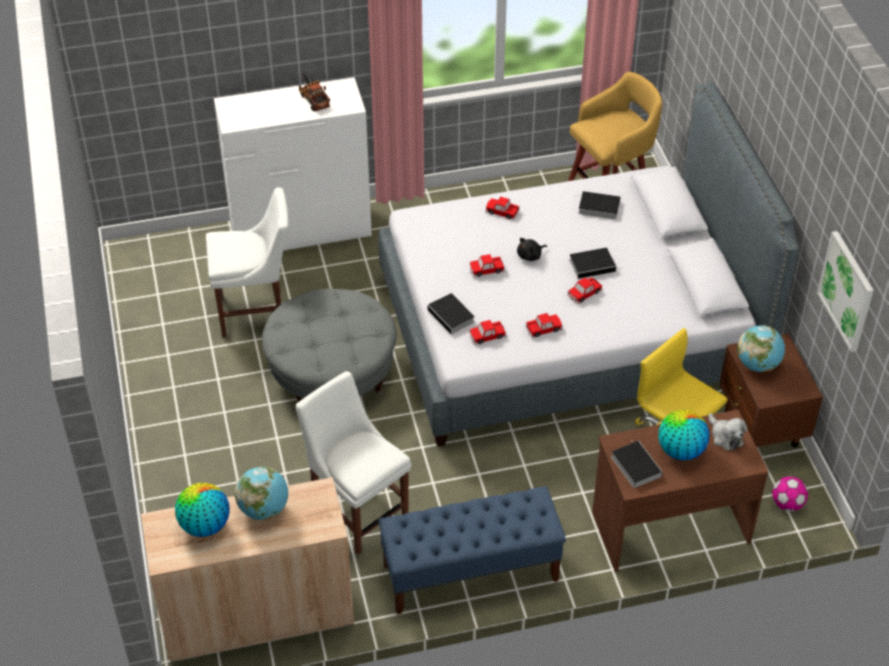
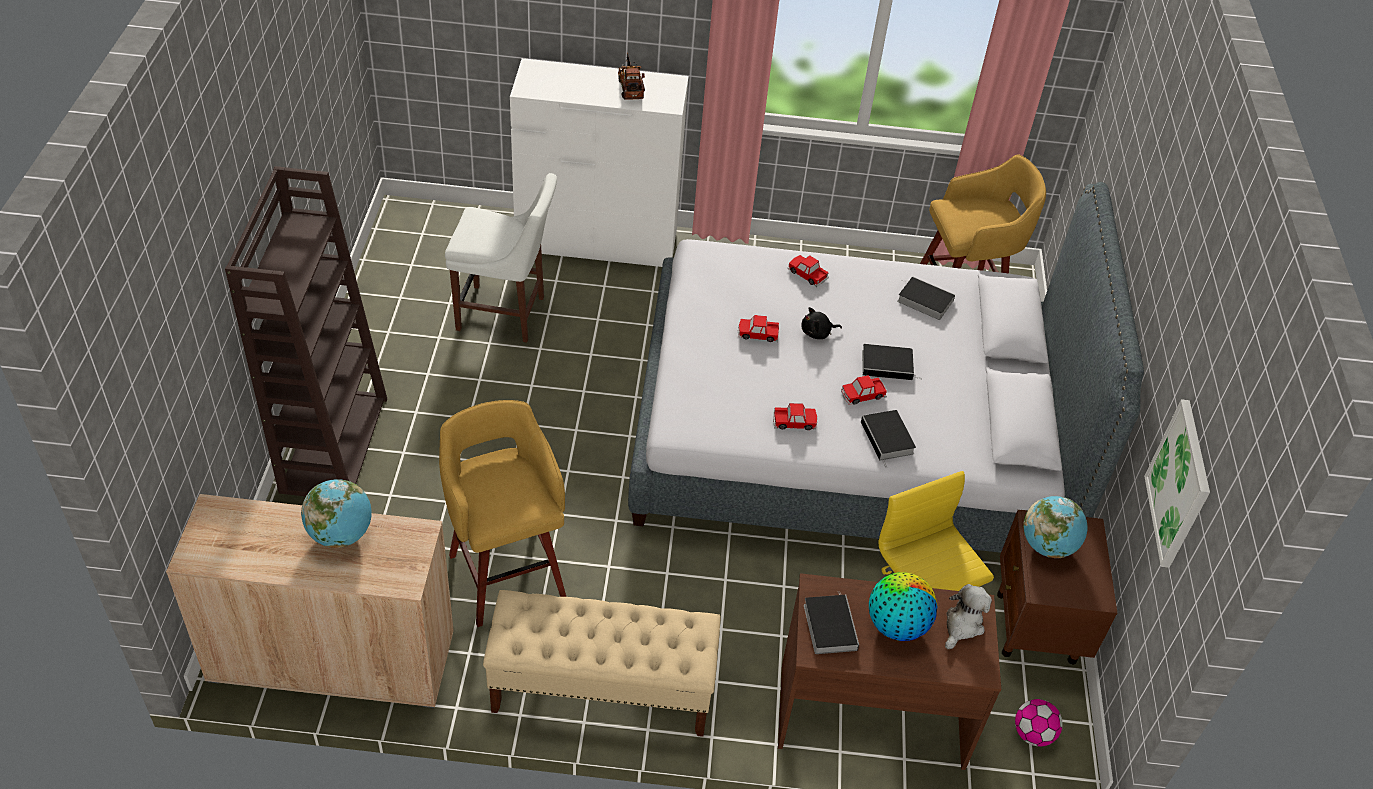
camera: 15 degrees right, 0 degrees up
(171, 456) = (333, 443): none -> brown bookcase
(205, 525) = (262, 532): globe -> none
(332, 372) = (555, 404): grey ottoman -> none
(357, 511) = (506, 573): white chair -> yellow stool
(452, 316) = (691, 376): book -> book (888, 439)
(470, 573) = (601, 690): blue bench -> beige bench
(487, 336) = (722, 410): toy car -> none
(725, 436) = (962, 625): plush toy -> plush toy turned 135 degrees counterclockwise

